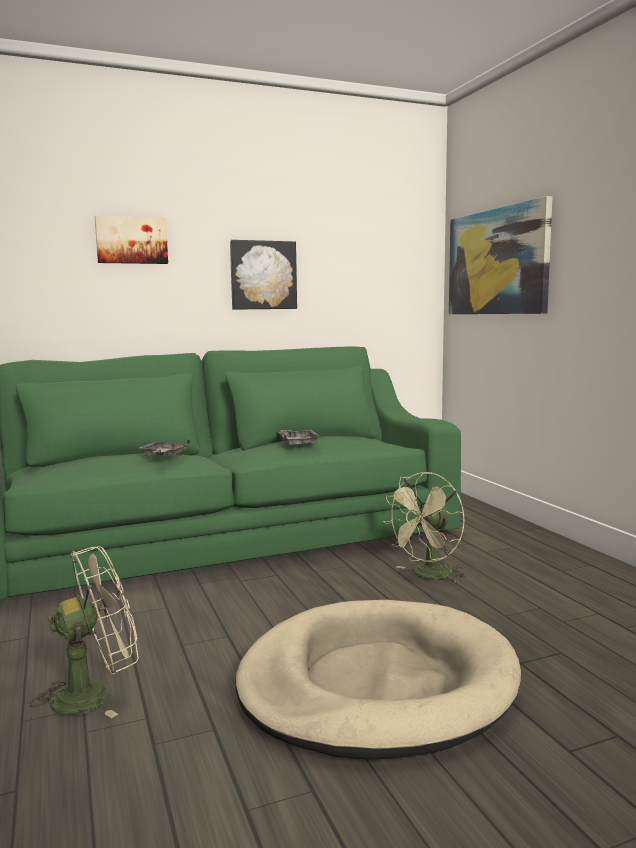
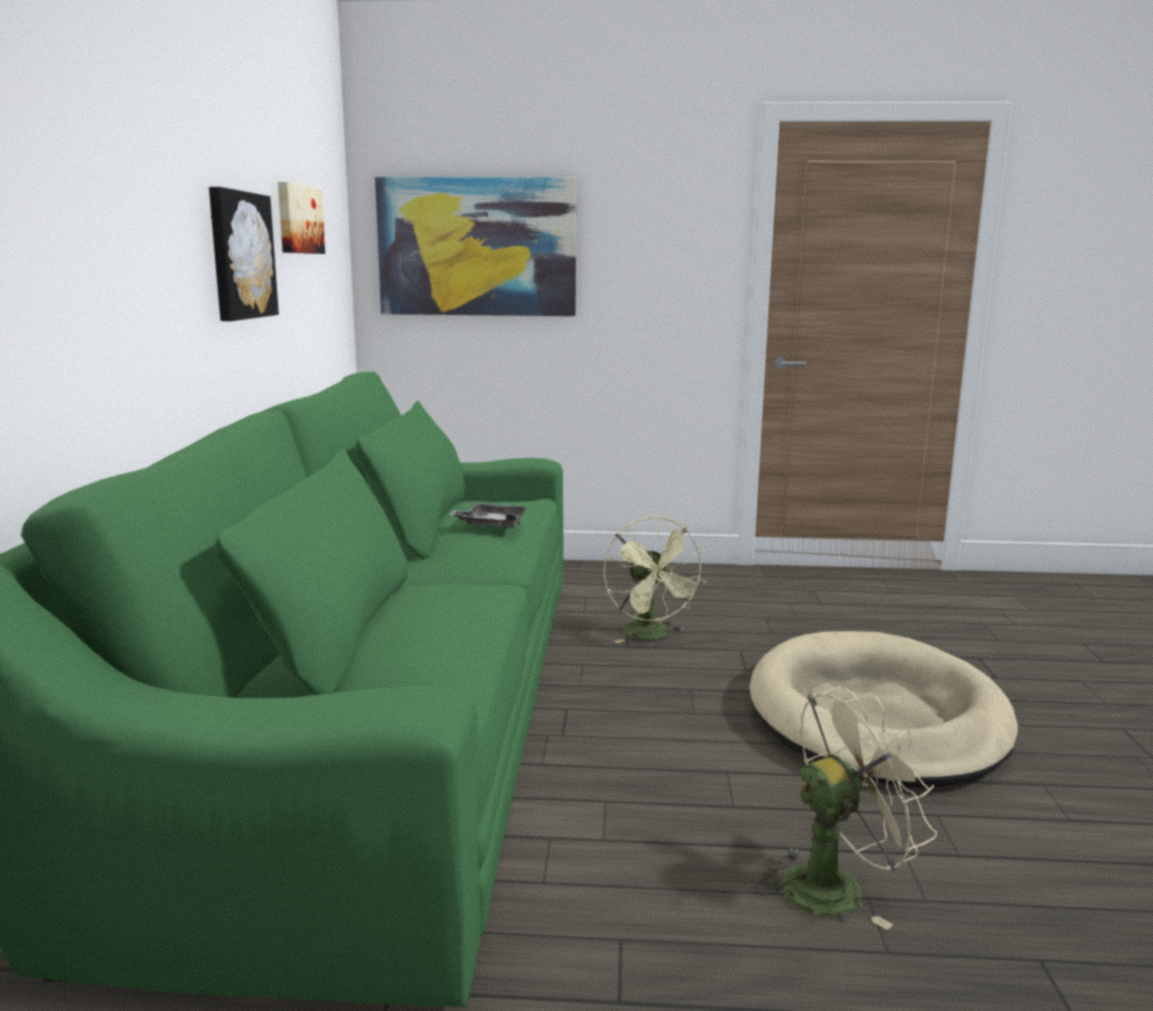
camera: 65 degrees left, 5 degrees up
(94, 693) = (835, 885): beige fan -> beige fan turned 75 degrees clockwise
(131, 240) = (105, 175): picture -> picture (298, 219)
(164, 455) = (457, 592): grey tray -> none

